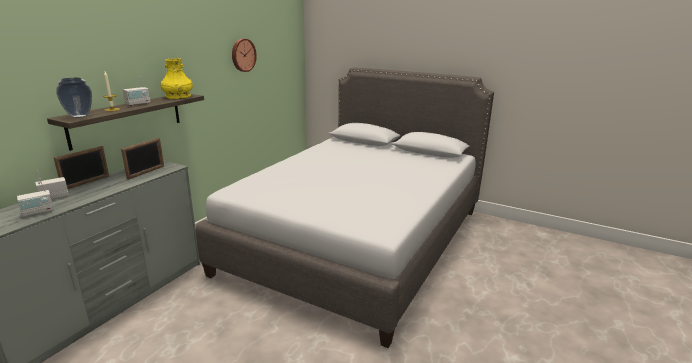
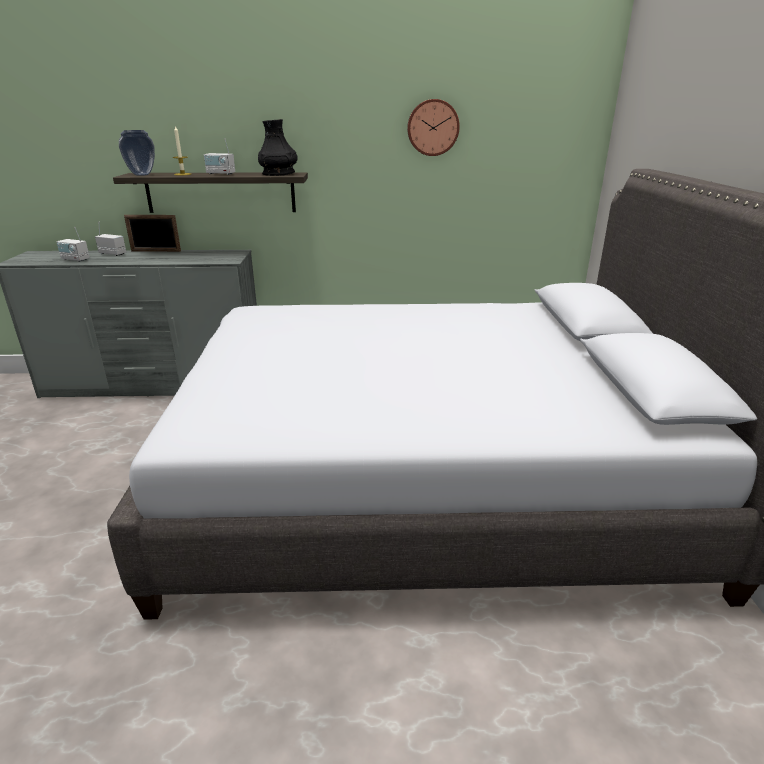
camera: 60 degrees right, 5 degrees up
(146, 172) = (202, 257): picture frame -> none
(178, 96) = (279, 174): yellow vase -> black vase

